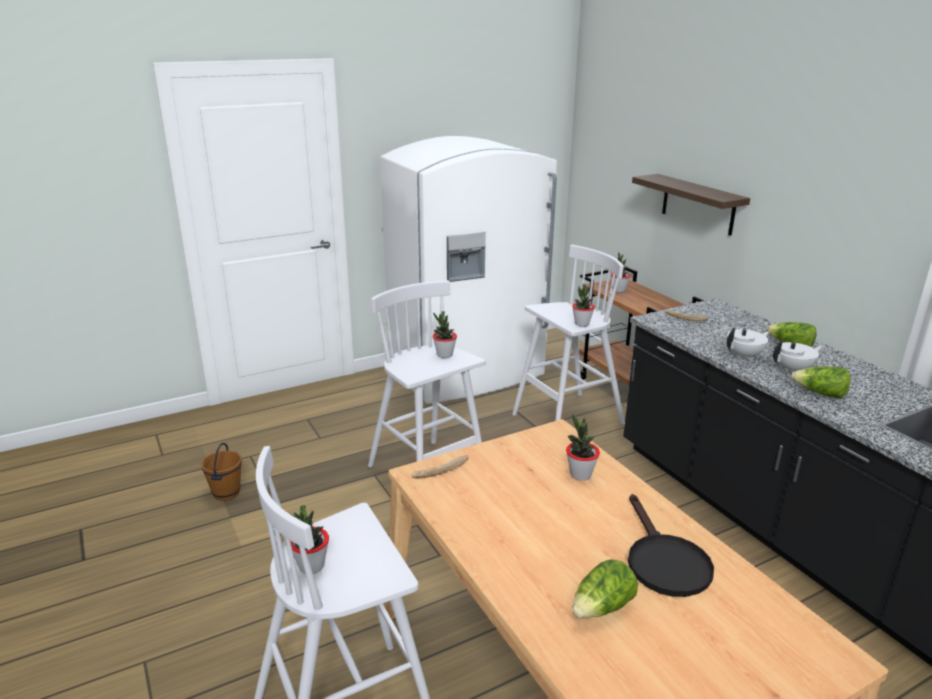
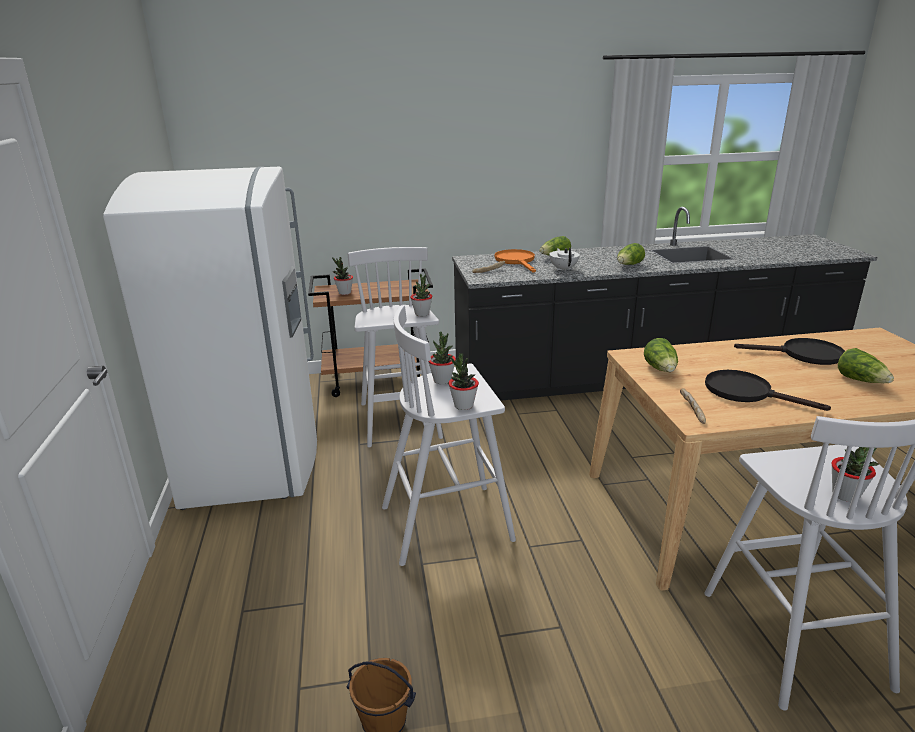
camera: 70 degrees left, 0 degrees up
(505, 507) = (747, 392): none -> black frying pan
(532, 452) = (661, 369): none -> lettuce
(580, 474) = (697, 359): potted plant -> potted plant (463, 405)
(698, 204) = (389, 188): shelf -> none
(740, 328) = (517, 261): none -> orange frying pan
(793, 370) = (592, 263): white teapot -> none

